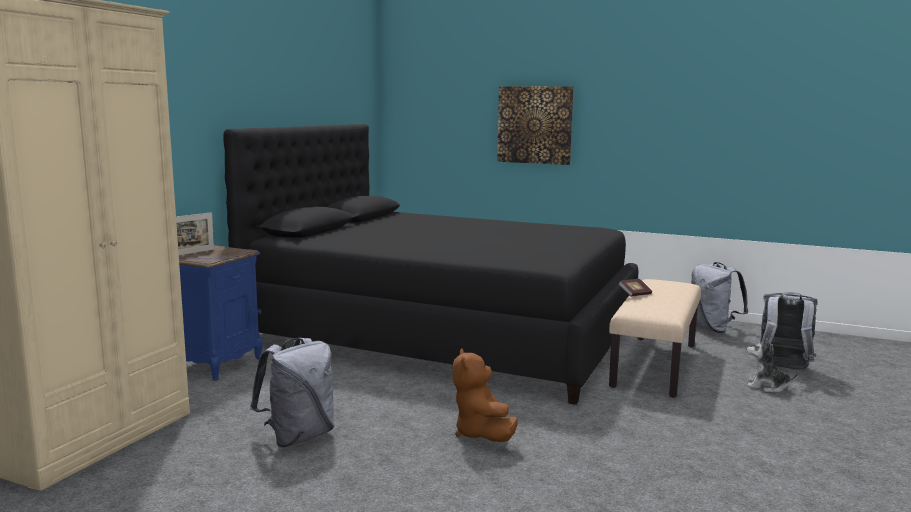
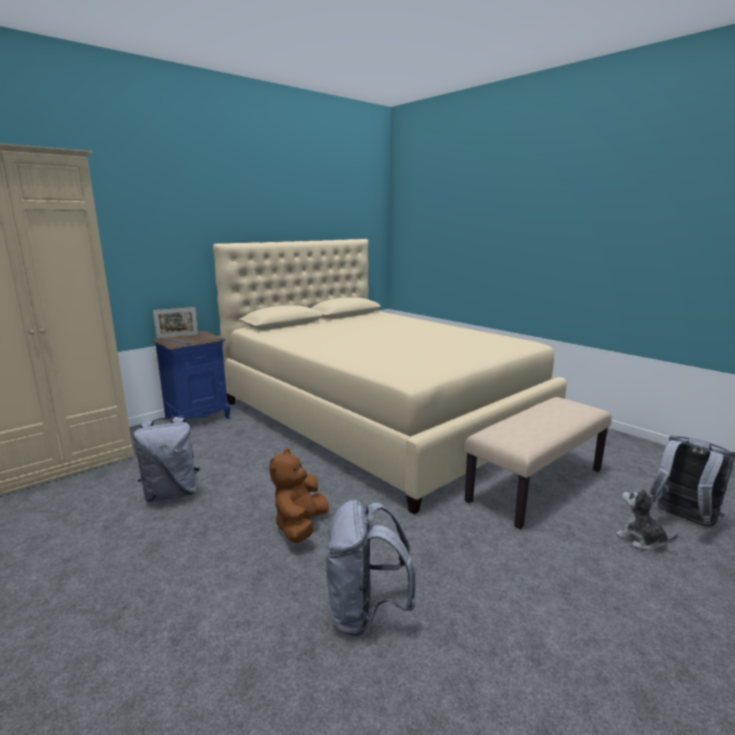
camera: 25 degrees right, 5 degrees up
(443, 333) = (379, 417): black bed -> beige bed
(535, 125) = (500, 240): picture -> none
(635, 294) = (517, 414): book -> none
(712, 329) = (641, 454): grey backpack -> grey backpack (365, 612)

